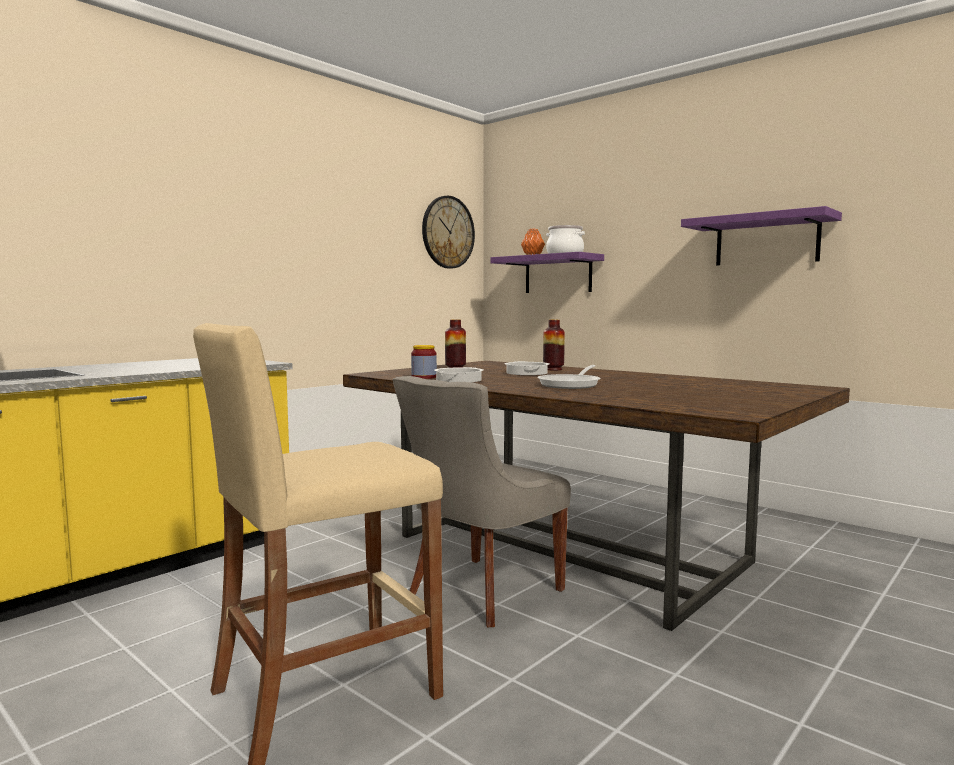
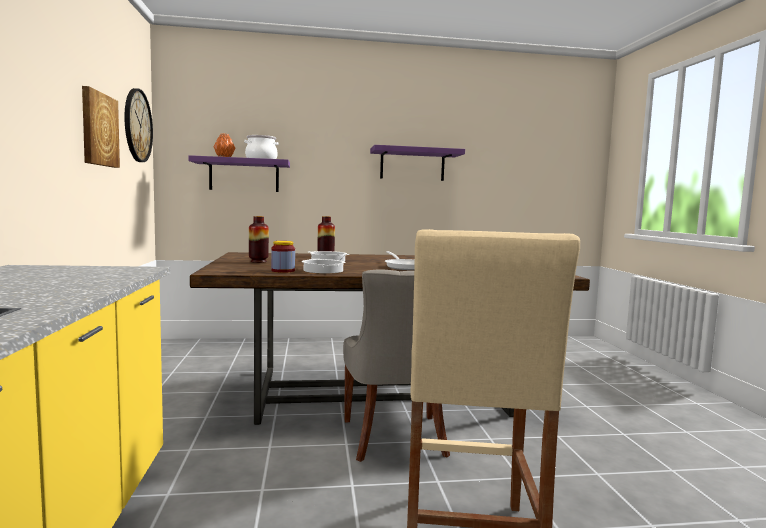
camera: 50 degrees left, 0 degrees up
(374, 243) = (98, 129): none -> picture

